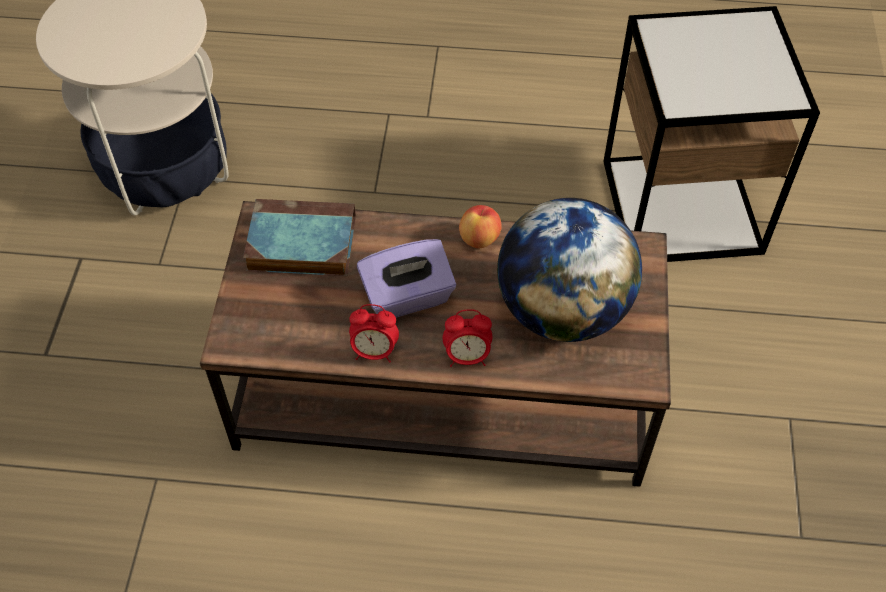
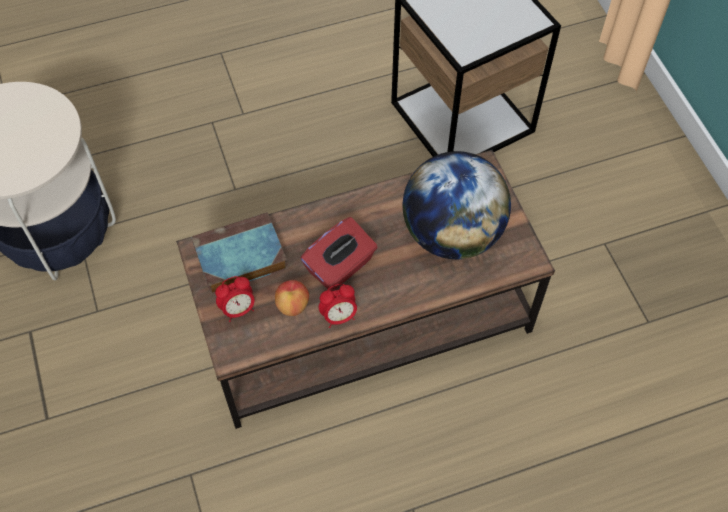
camera: 25 degrees left, 5 degrees up
(408, 297) = (340, 267): purple tissue box -> red tissue box
(467, 357) = (405, 293): alarm clock -> alarm clock (238, 309)
(479, 239) = (367, 203): apple -> apple (292, 305)

